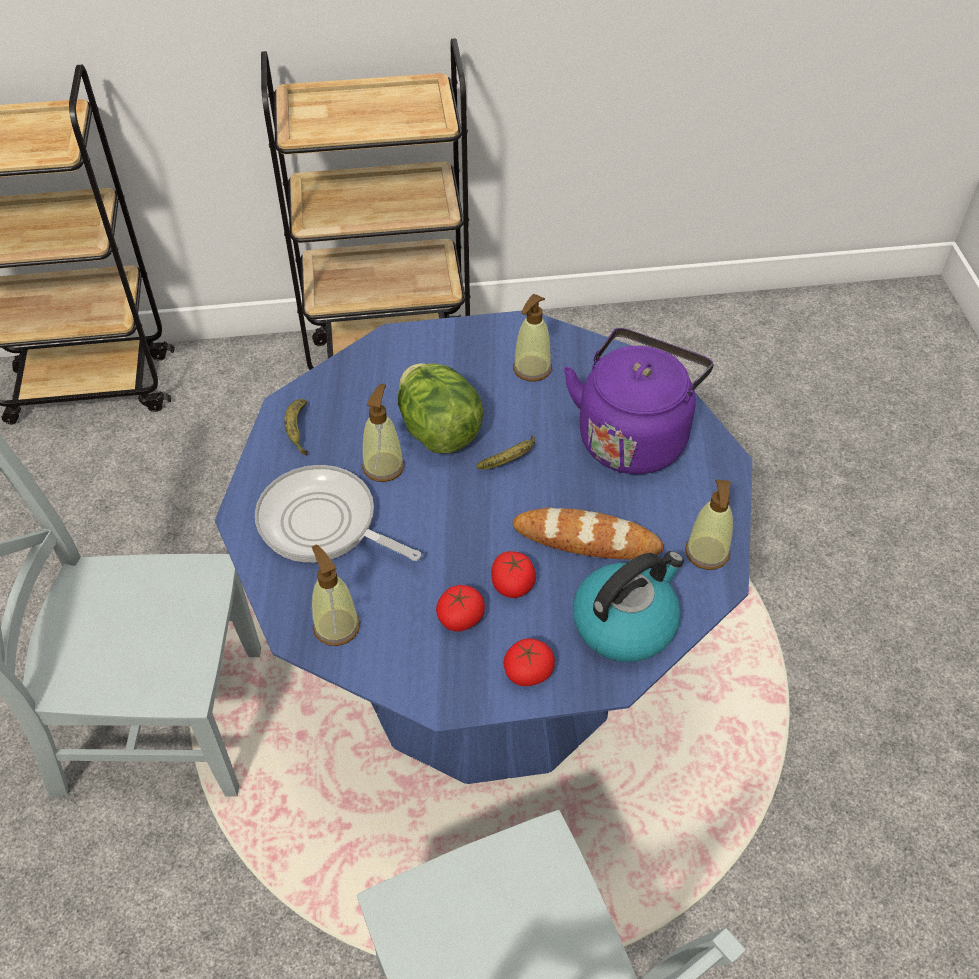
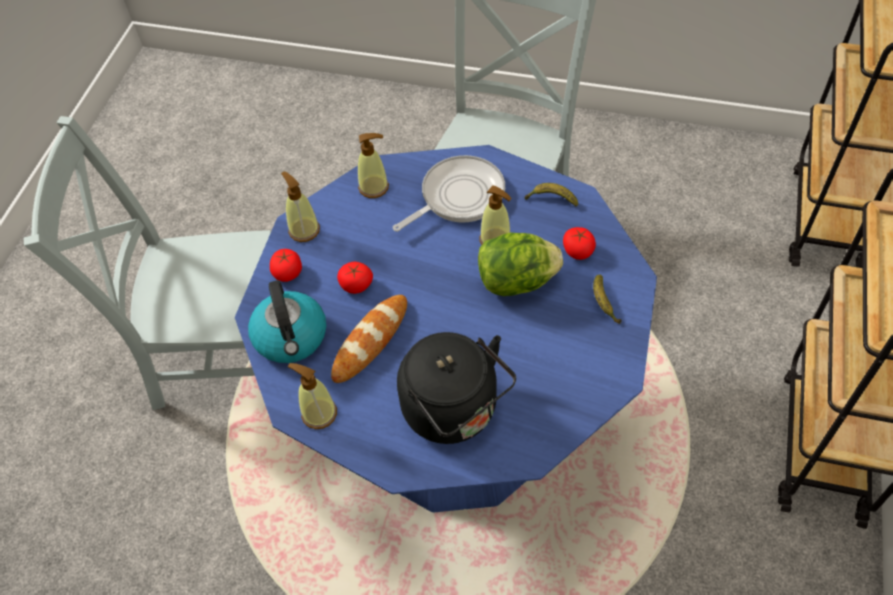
camera: 115 degrees right, 5 degrees up
(460, 617) = (346, 249): tomato -> tomato (578, 250)
(510, 460) = (467, 318): banana -> banana (603, 302)
(532, 369) = (562, 365): soap dispenser -> soap dispenser (304, 230)
(633, 436) = (455, 411): purple kettle -> black kettle

